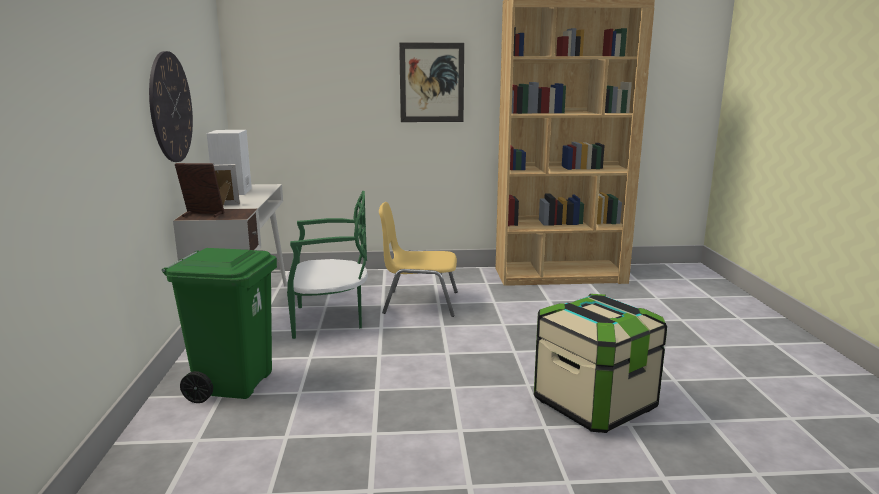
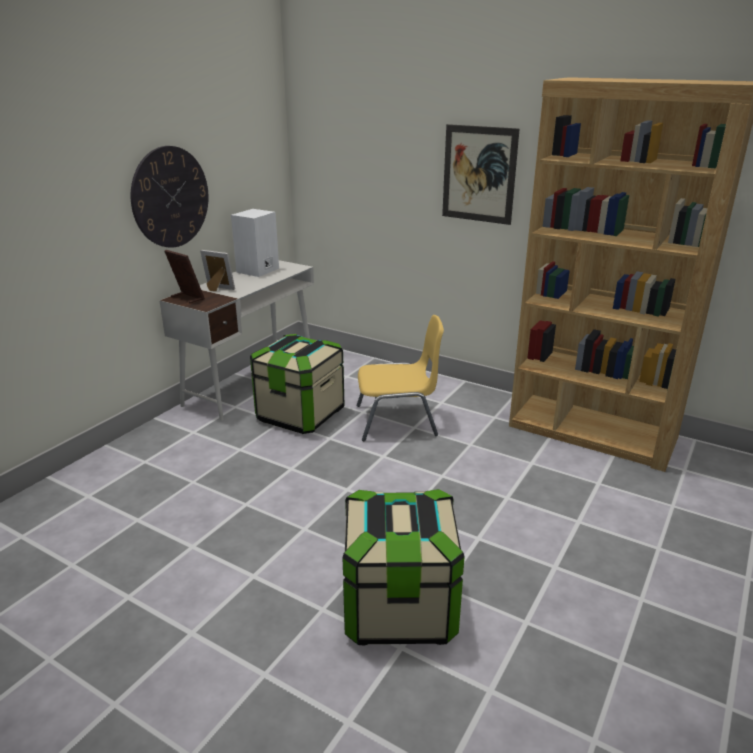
camera: 35 degrees right, 10 degrees up
(234, 384) = (162, 455): green trash can -> none
(330, 320) = (300, 415): green chair -> storage box
(419, 303) = (397, 421): yellow chair -> yellow chair turned 135 degrees clockwise

